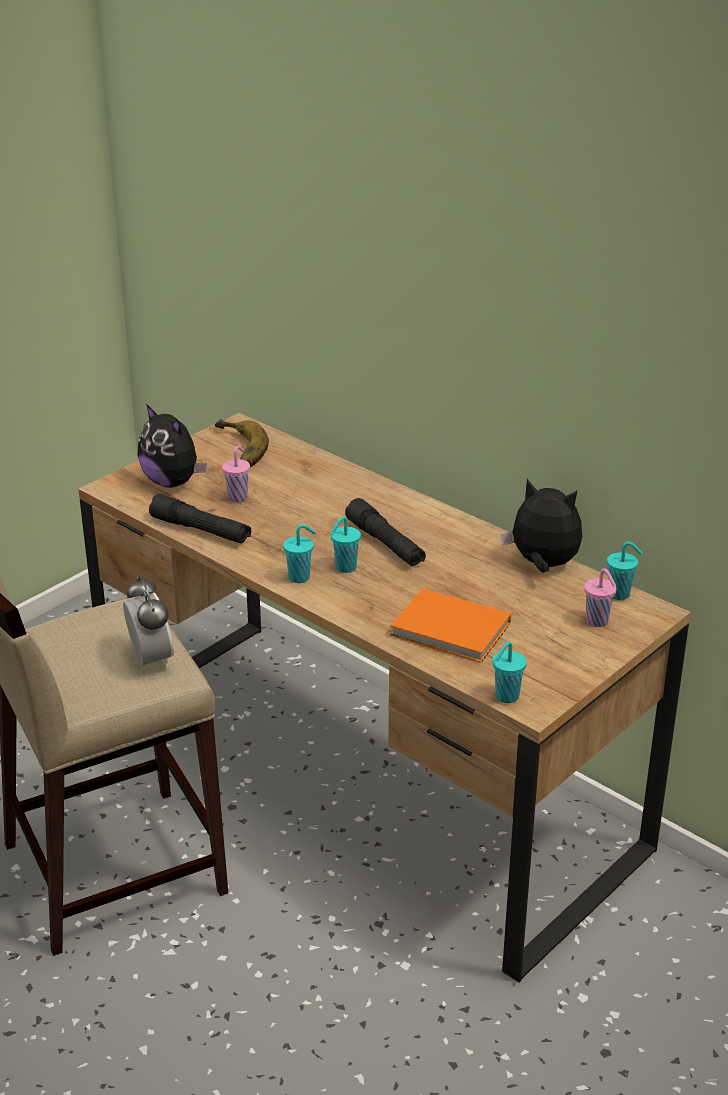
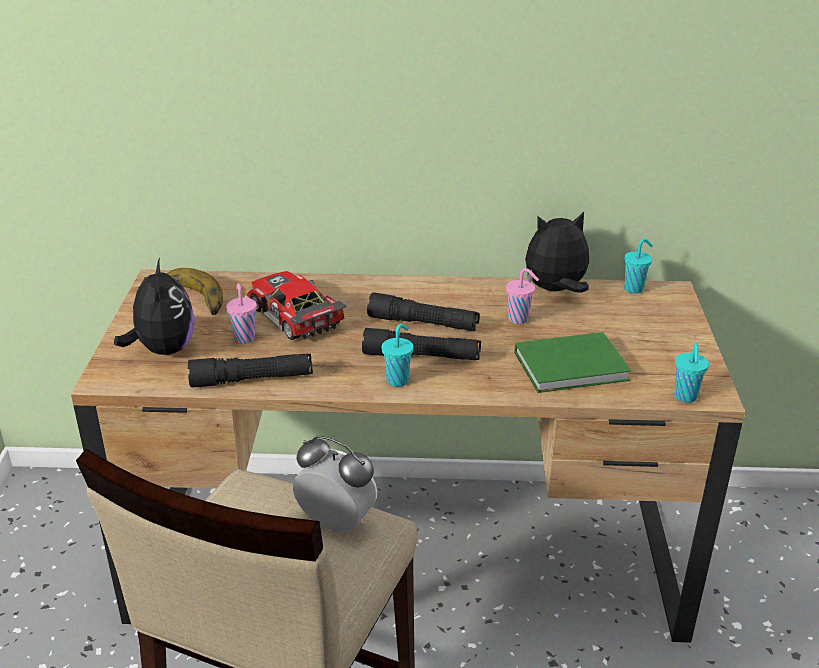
camera: 40 degrees left, 0 degrees up
(173, 482) = (163, 349): plush toy -> plush toy turned 105 degrees counterclockwise
(293, 495) = (291, 317): none -> toy car
(344, 568) = (421, 356): turquoise cup -> black flashlight
(452, 631) = (574, 367): orange book -> green book
(598, 622) = (652, 314): pink cup -> pink cup (519, 319)

